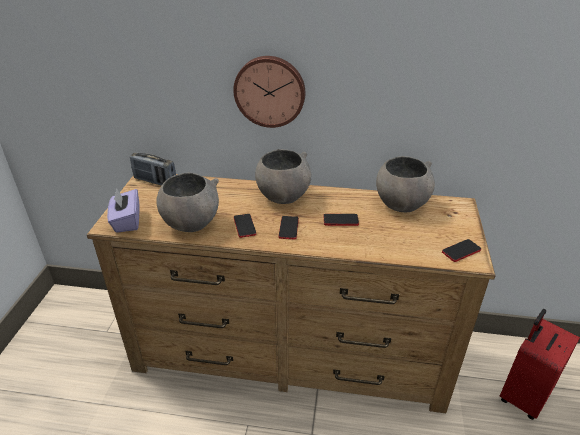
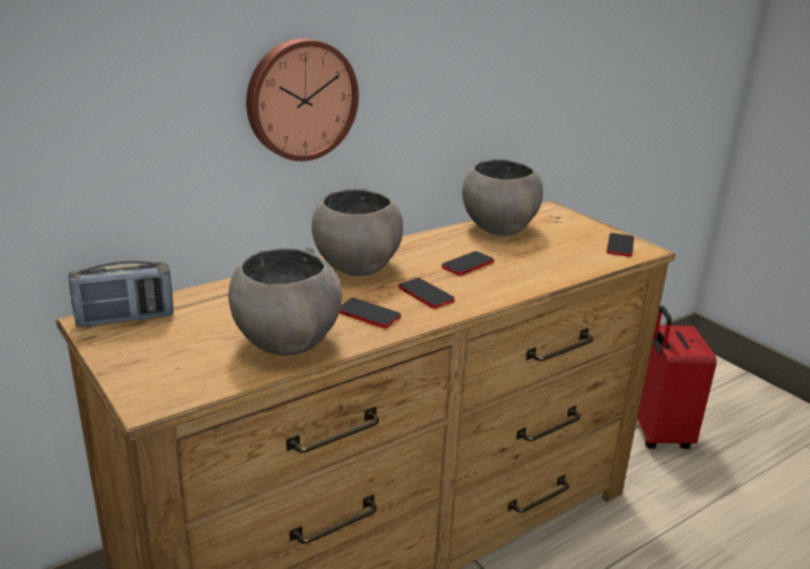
camera: 45 degrees left, 10 degrees down
(127, 221) = (175, 383): purple tissue box -> none

